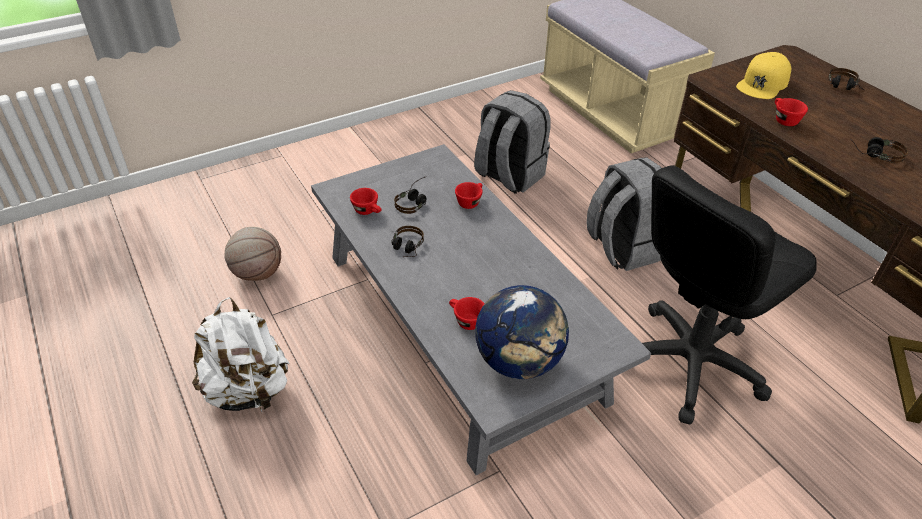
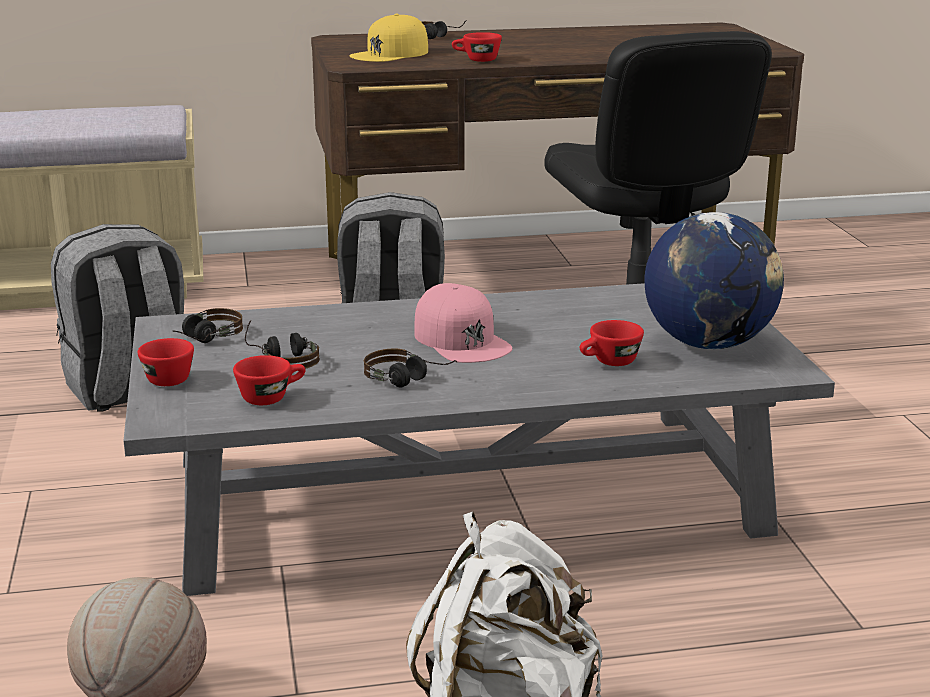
camera: 70 degrees left, 20 degrees down
(469, 255) = (461, 340): none -> pink cap
(470, 201) = (326, 321): red cup -> red cup (164, 378)
(762, 83) = (390, 54): yellow cap -> yellow cap turned 75 degrees clockwise
(873, 154) = (573, 50): headphones -> headphones (203, 339)

